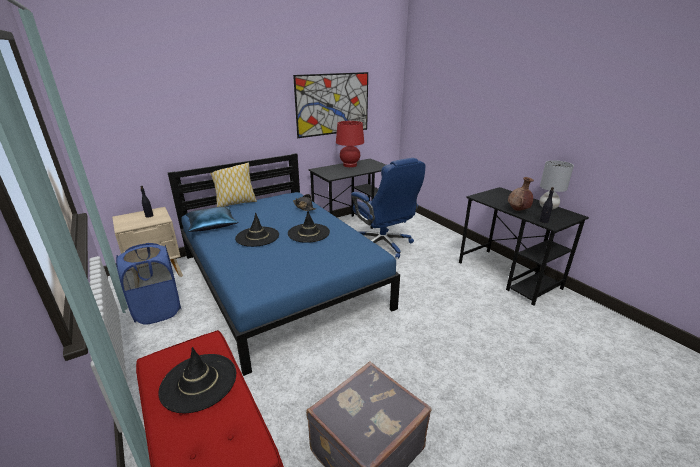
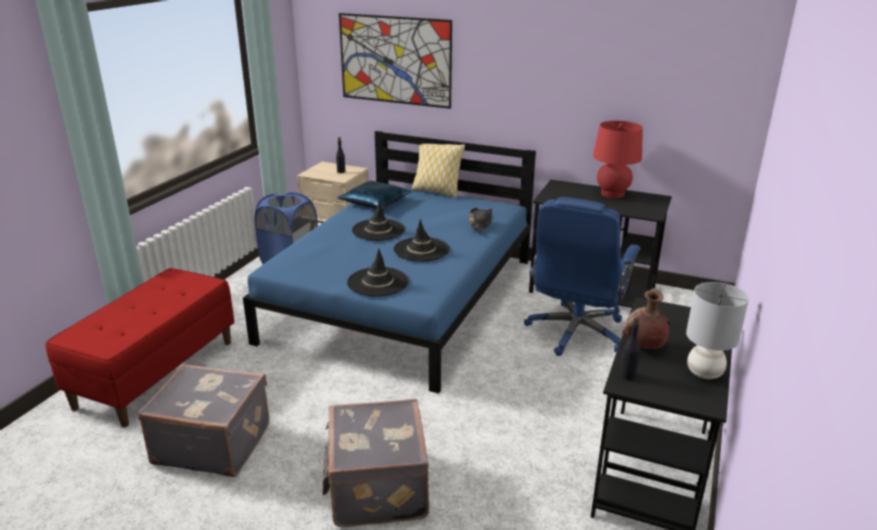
camera: 55 degrees right, 0 degrees up
(198, 382) = (162, 299): black hat -> black hat (378, 282)
(333, 104) = (613, 91): picture -> picture (395, 60)
(475, 372) = (376, 488): none -> grey suitcase

